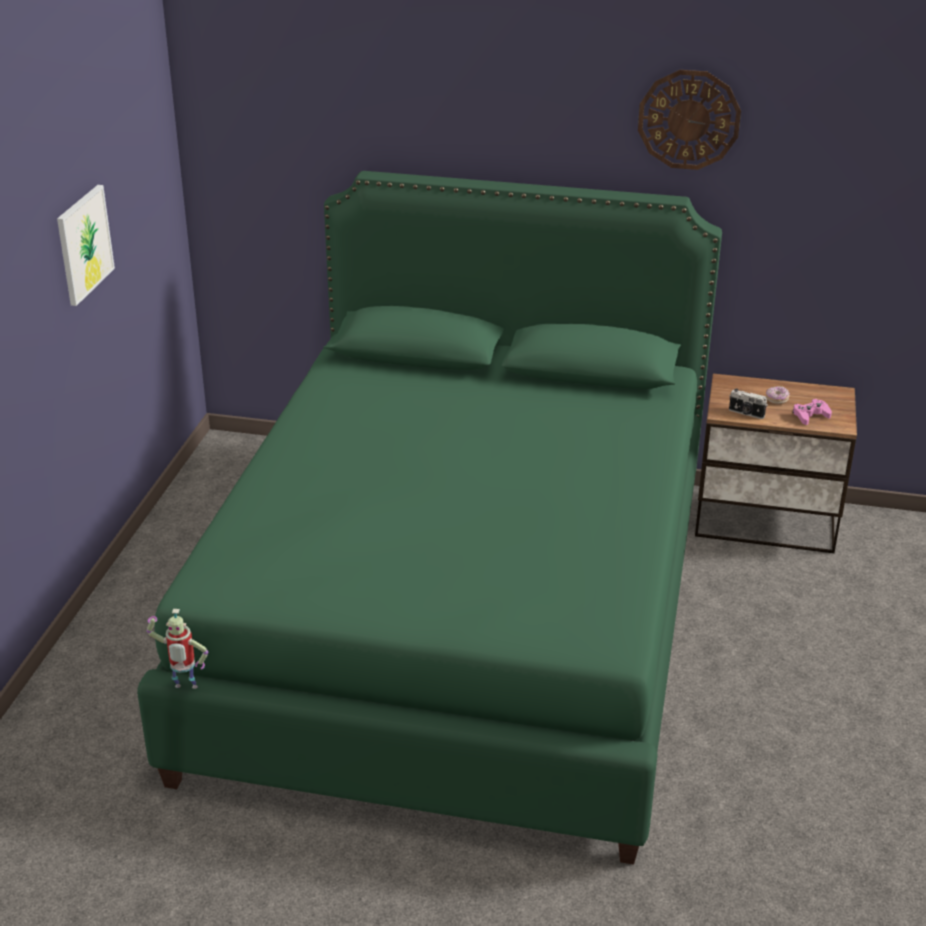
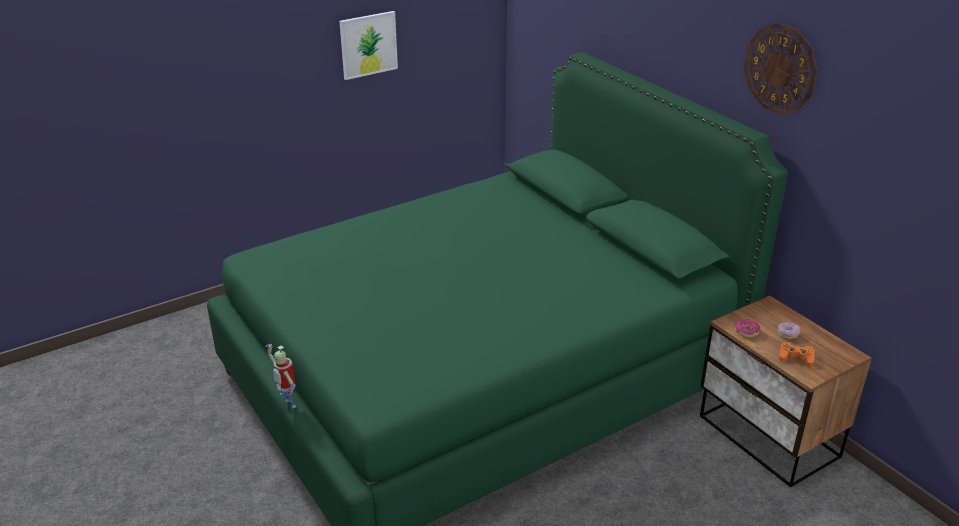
camera: 45 degrees right, 0 degrees up
(184, 688) = (219, 311): toy robot -> toy robot (288, 404)
(746, 413) = (746, 331): camera -> donut
(810, 416) = (795, 358): pink game controller -> orange game controller

